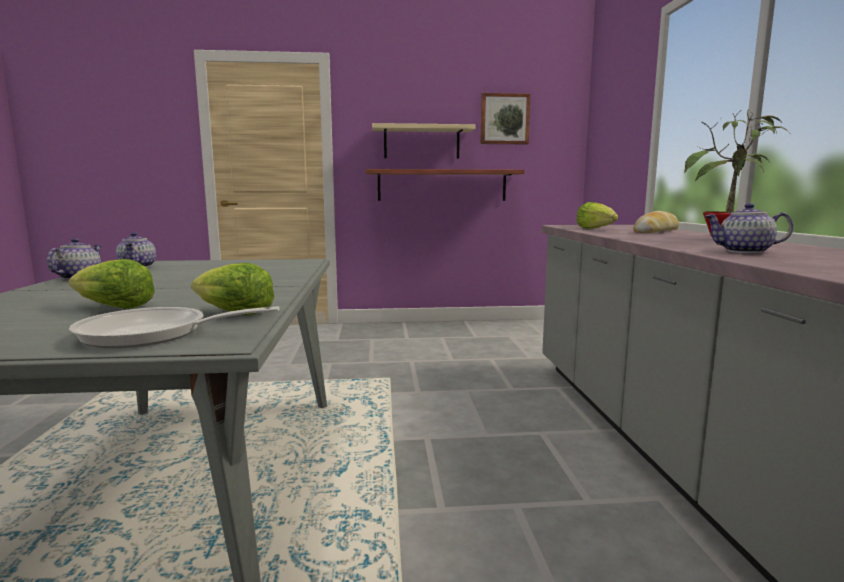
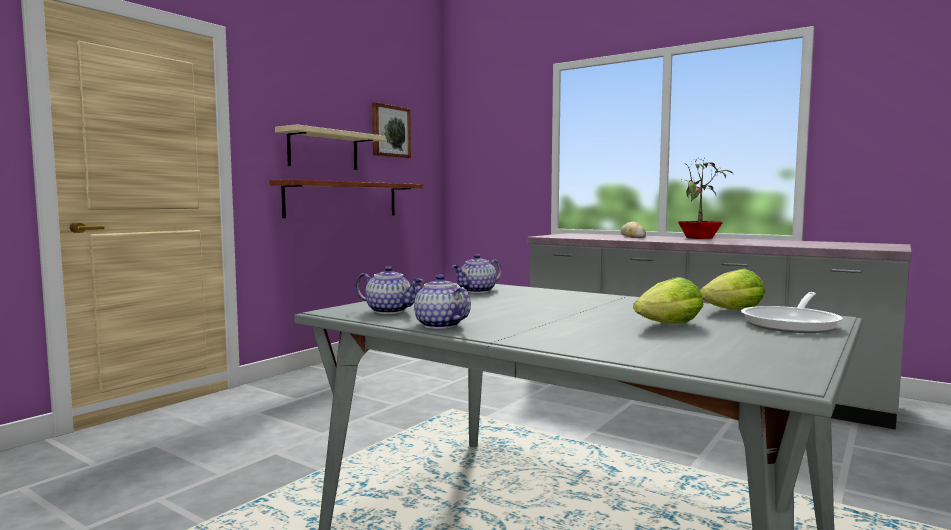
camera: 50 degrees left, 5 degrees down
(596, 229) = (593, 237): lettuce -> none
(744, 251) = (770, 243): teapot -> teapot (477, 291)

